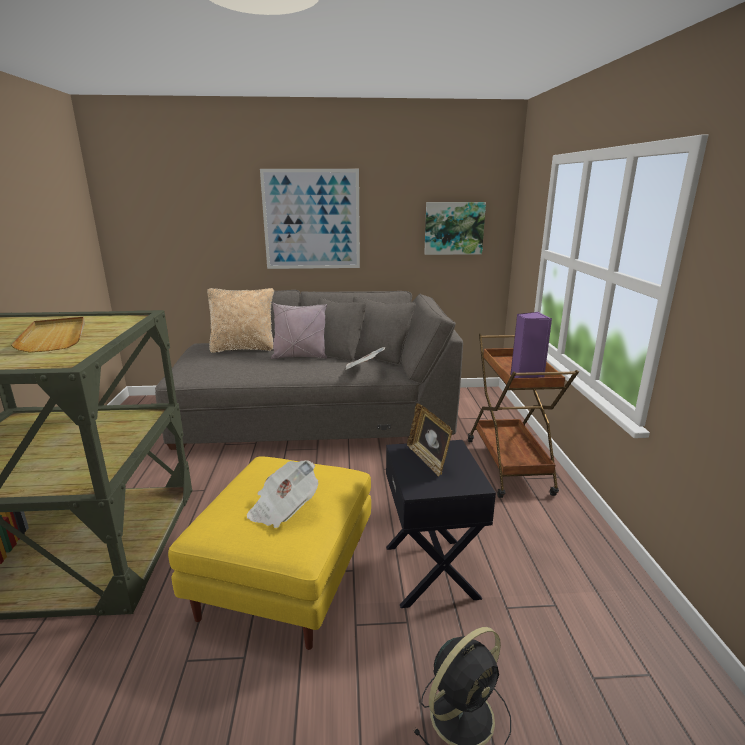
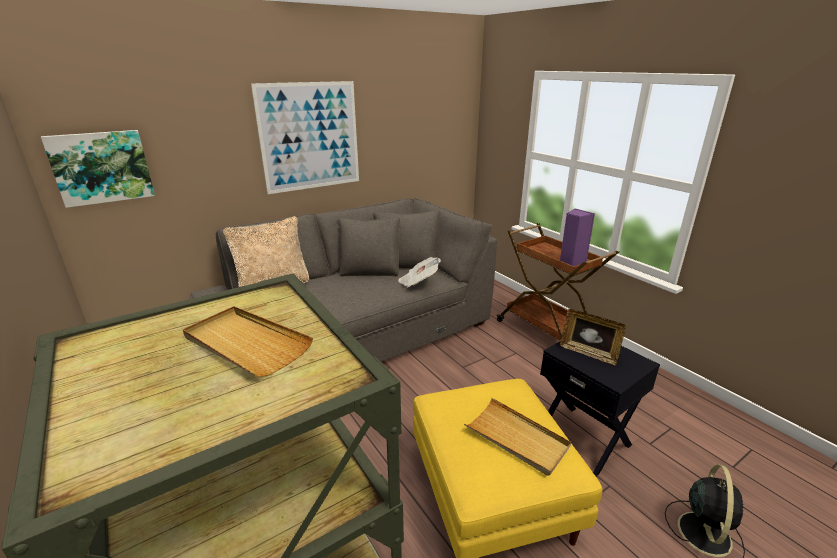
camera: 30 degrees left, 5 degrees up
(283, 509) = (517, 438): newspaper -> beige tray
(300, 357) = (344, 282): purple pillow -> none
(454, 228) = (434, 134): picture -> picture (102, 167)

